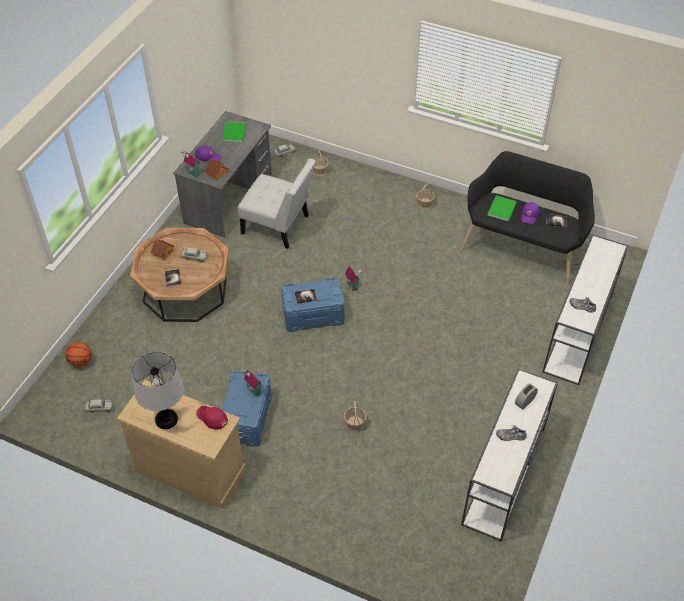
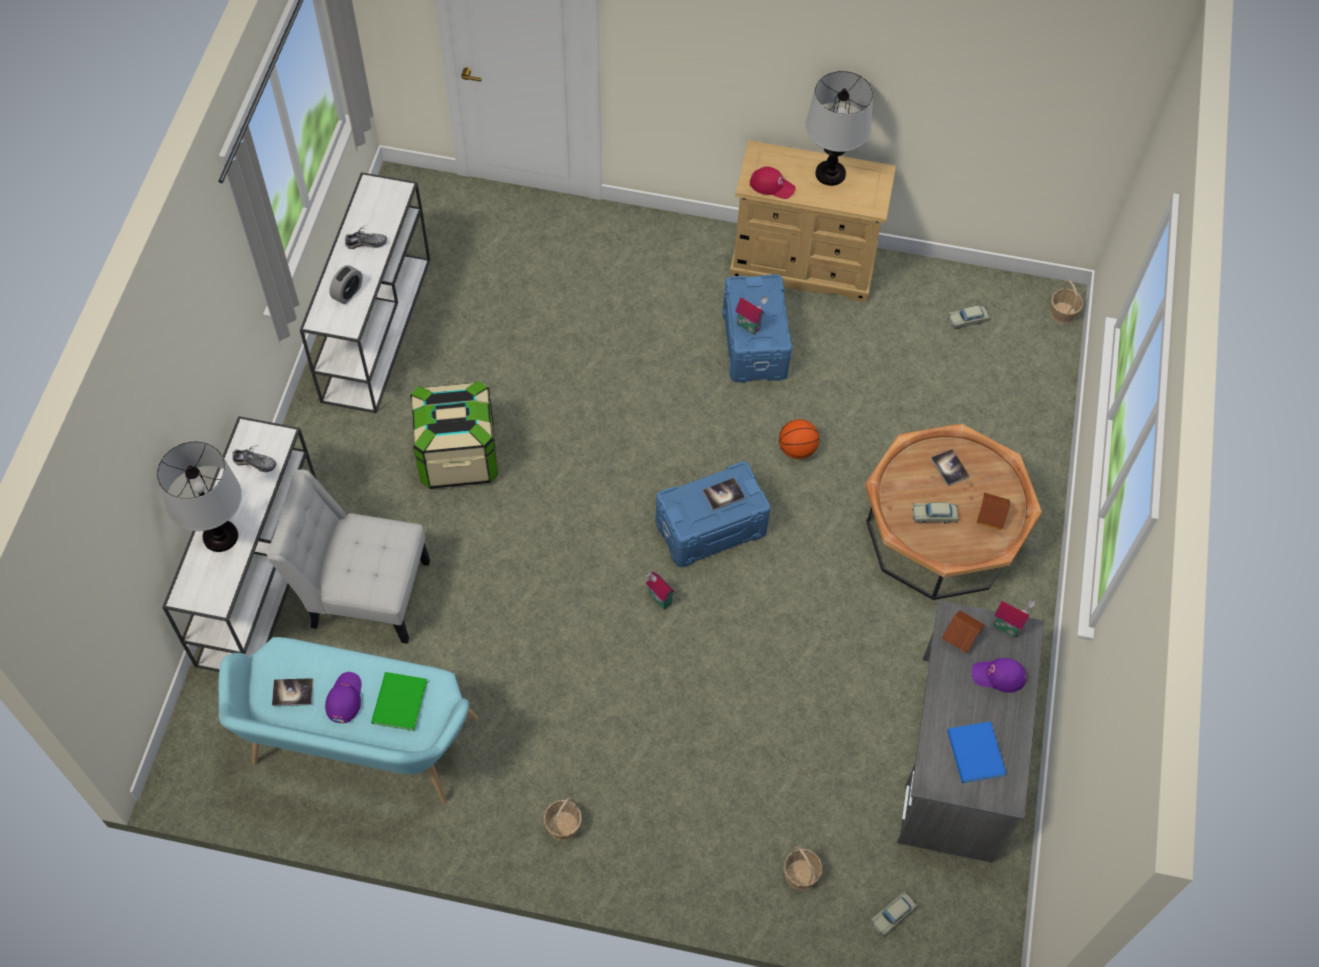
camera: 165 degrees right, 10 degrees up
(81, 362) = (1034, 381): basketball -> basketball (796, 449)
(235, 132) = (974, 755): green book -> blue book
(278, 226) = (833, 706): white chair -> white chair (363, 592)
(354, 424) = (598, 363): basket -> basket (1062, 313)
(456, 381) = (458, 456): none -> storage box
(522, 248) = (358, 748): black bench -> turquoise bench
(599, 273) = (220, 536): none -> table lamp

